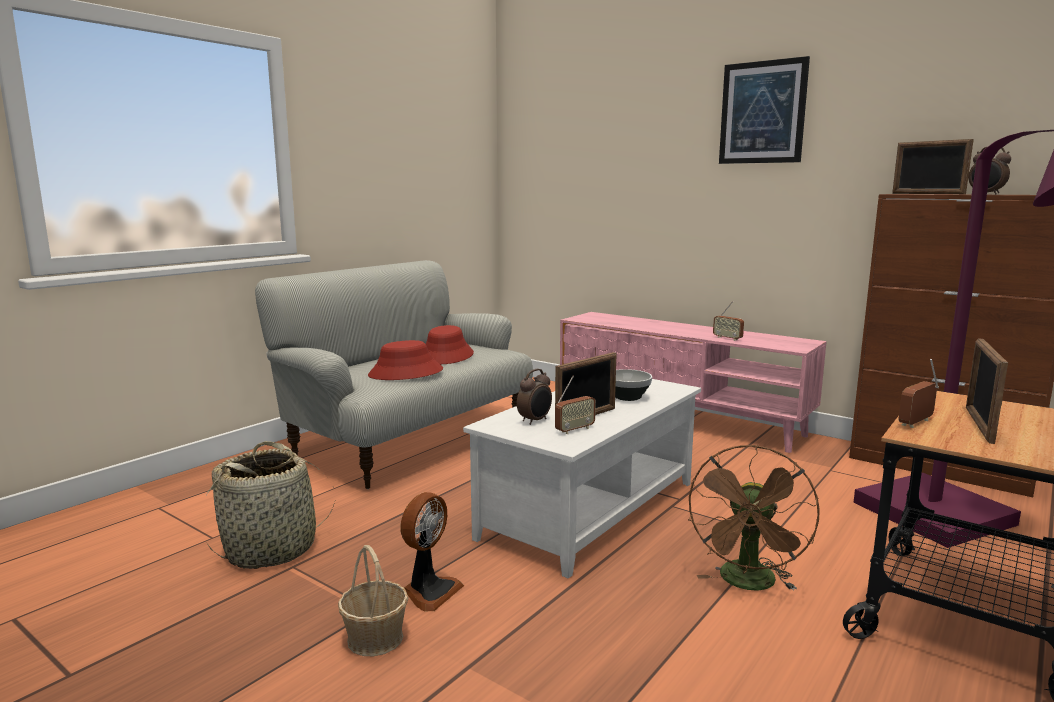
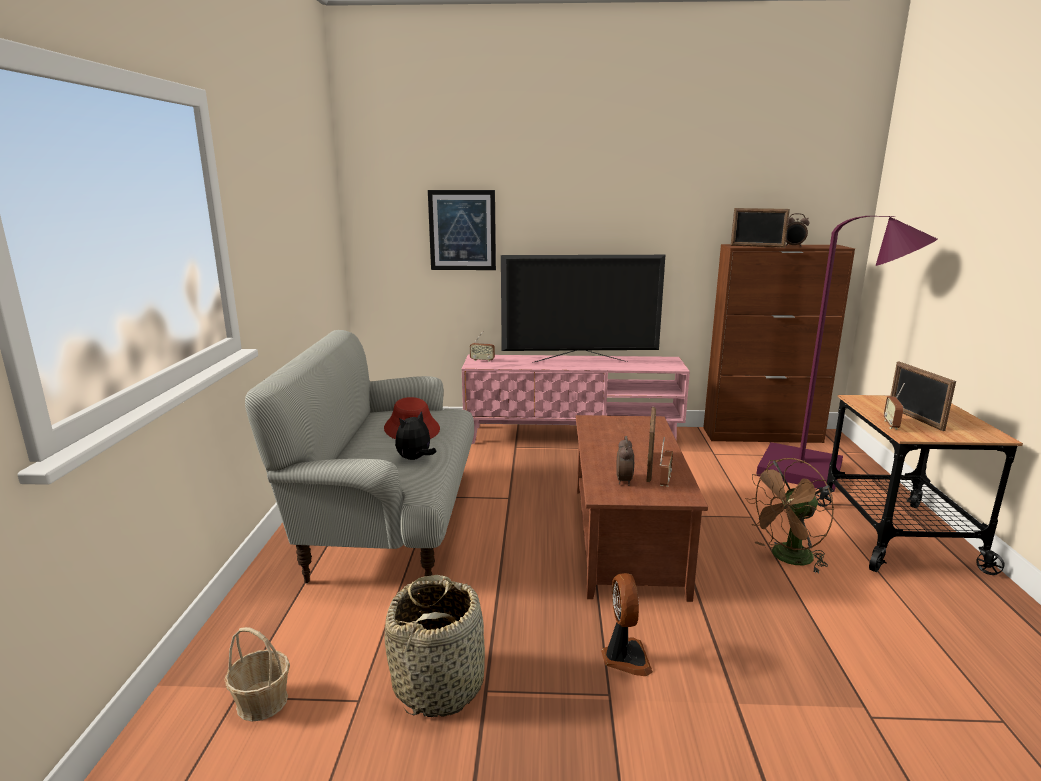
camera: 35 degrees left, 5 degrees up
(375, 638) = (648, 717): basket -> basket (262, 701)
(405, 373) = (415, 459): red hat -> plush toy
(589, 509) = (624, 538): white coffee table -> brown coffee table
(627, 397) = (638, 438): bowl -> none
(690, 330) = (580, 362): none -> television
(727, 338) = (619, 366): radio -> radio (482, 360)
(748, 584) = (787, 558): brown fan -> brown fan turned 75 degrees clockwise
(762, 112) = (622, 177): picture -> picture (462, 230)

